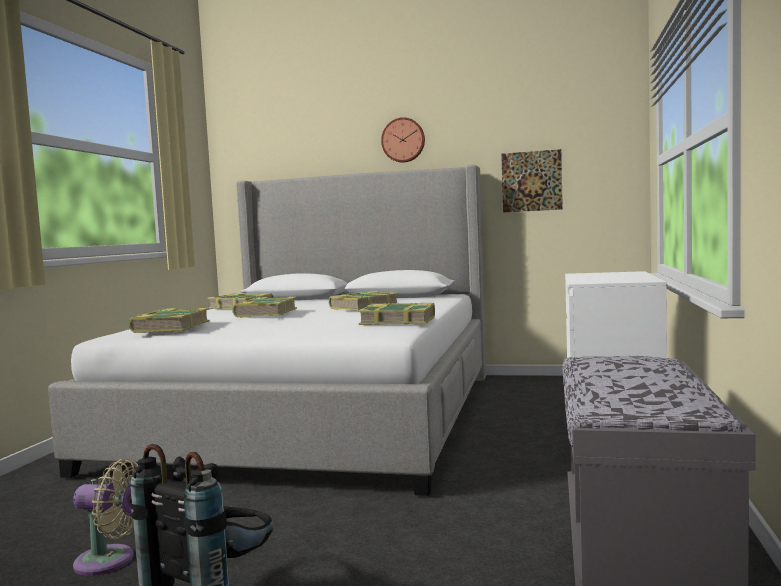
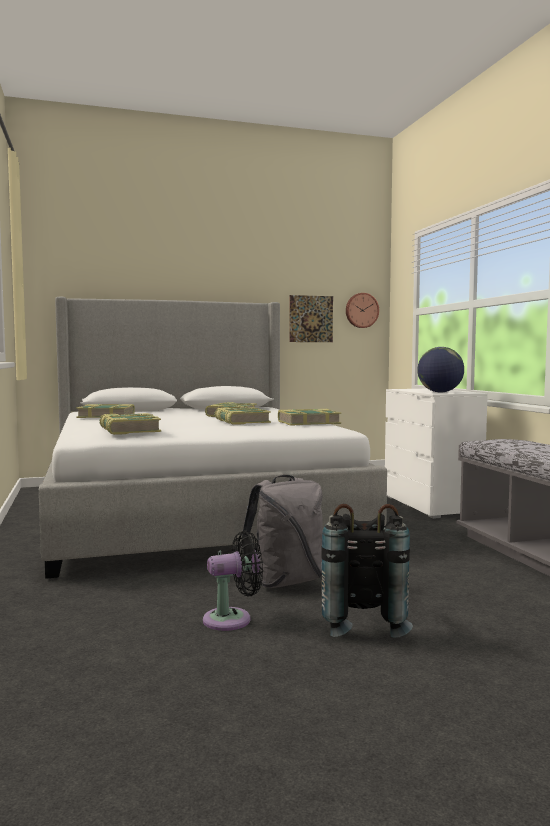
camera: 30 degrees left, 0 degrees up
(110, 561) = (232, 619): beige fan -> black fan
(243, 524) = (285, 581): none -> grey backpack
(265, 313) = (166, 420): book -> book (241, 421)
(403, 140) = (210, 275): wall clock -> wall clock (361, 310)
(600, 280) = (440, 392): none -> globe

